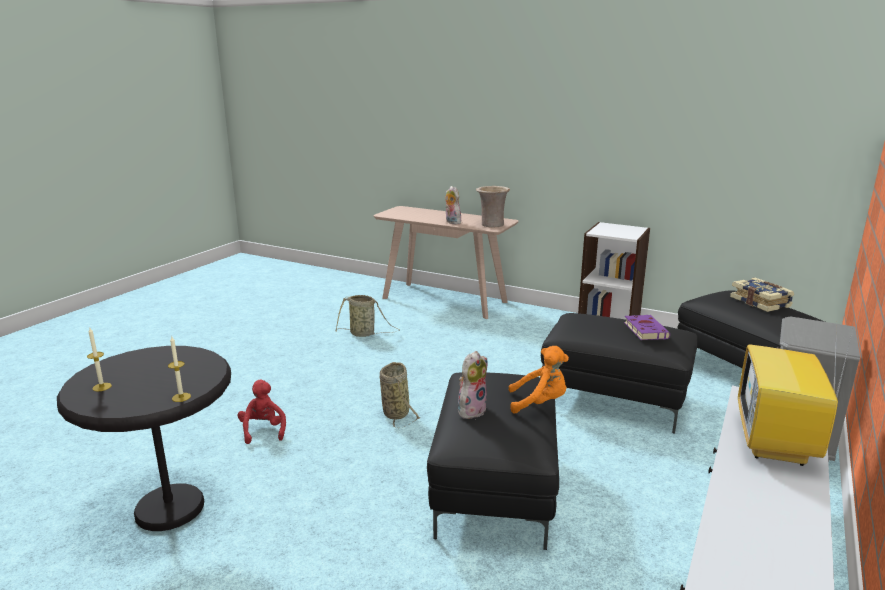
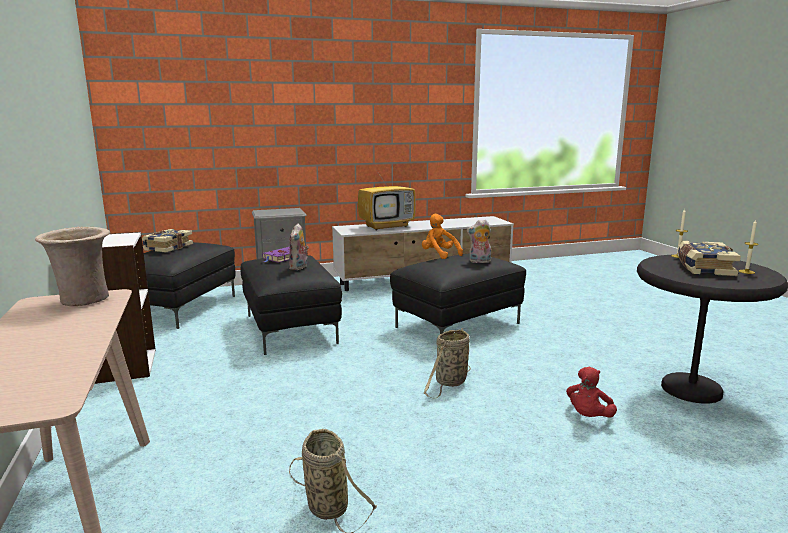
camera: 135 degrees left, 5 degrees down
(153, 377) = (703, 268): none -> book
(451, 222) = (89, 325): plush toy -> plush toy (299, 267)

